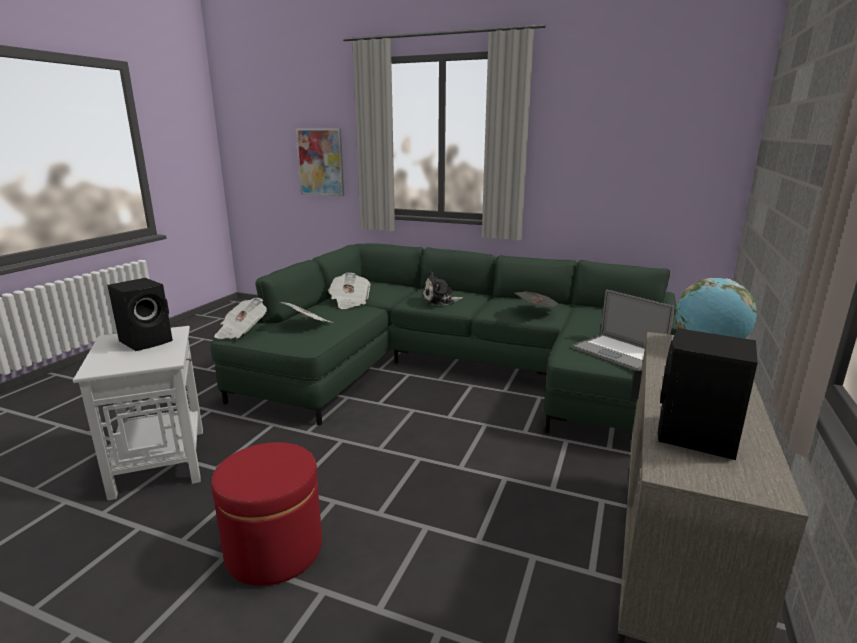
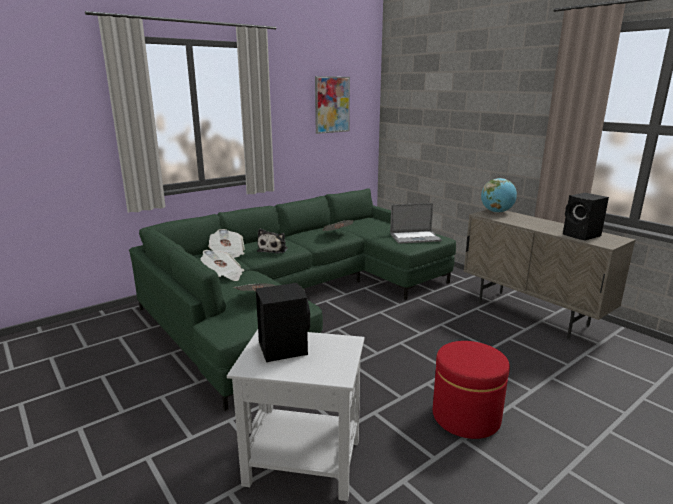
camera: 60 degrees left, 0 degrees up
(241, 332) = (227, 328): newspaper -> newspaper (227, 254)
(320, 162) = (52, 149): picture -> picture (332, 104)

